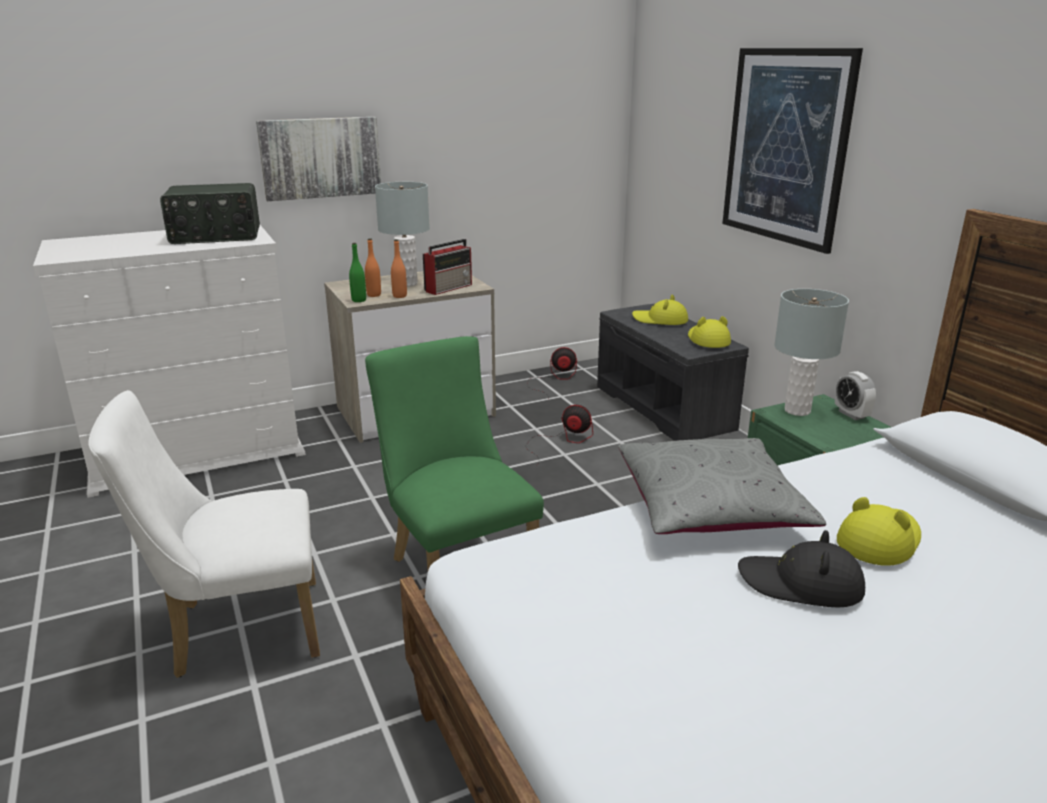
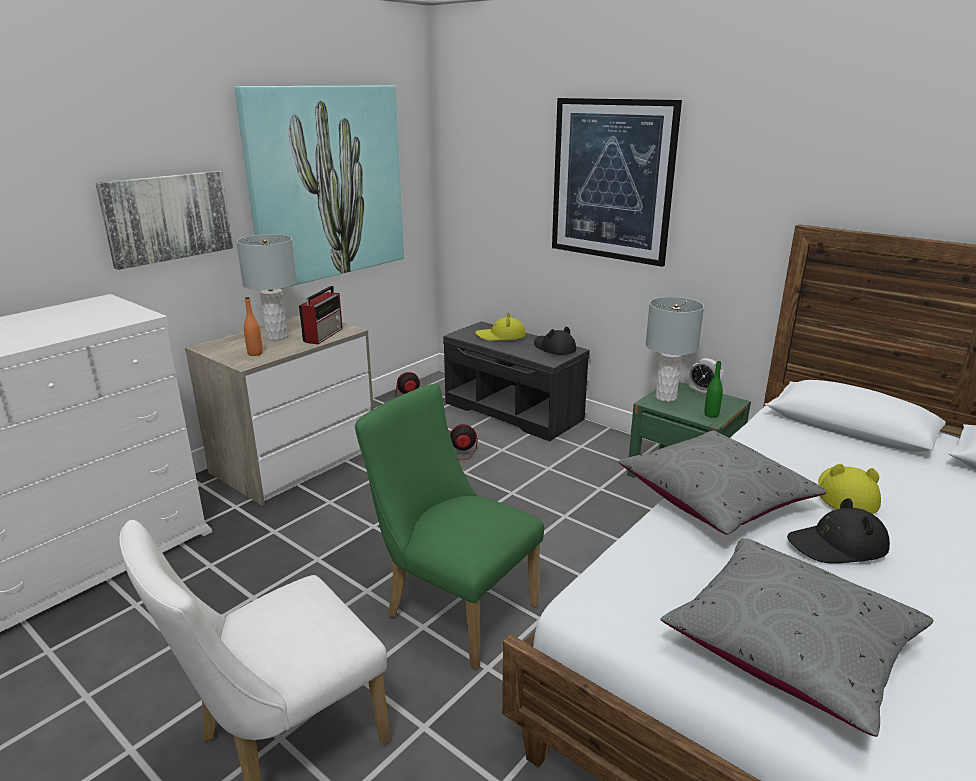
camera: 25 degrees left, 0 degrees up
(216, 236) = (82, 317): radio -> none
(359, 300) = (245, 362): green bottle -> green bottle (711, 414)
(399, 296) = (283, 351): orange bottle -> none
(492, 137) = (326, 183): none -> picture
(632, 654) = (790, 647): none -> grey pillow
(707, 340) = (554, 348): yellow hat -> black hat

